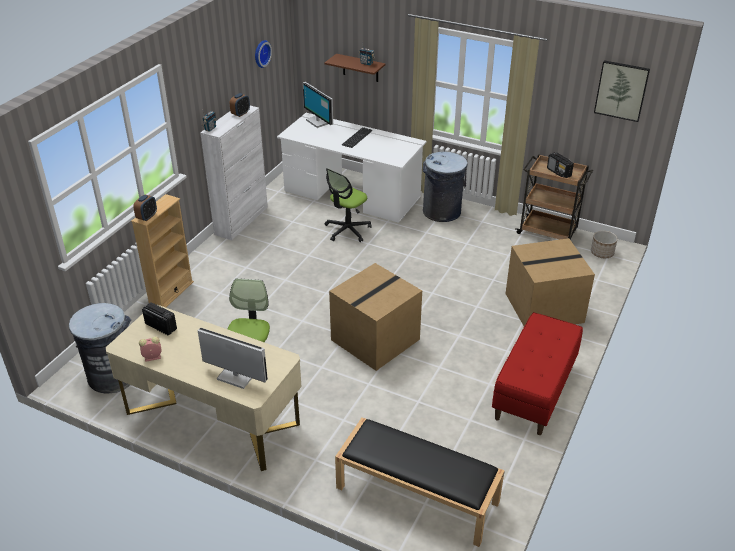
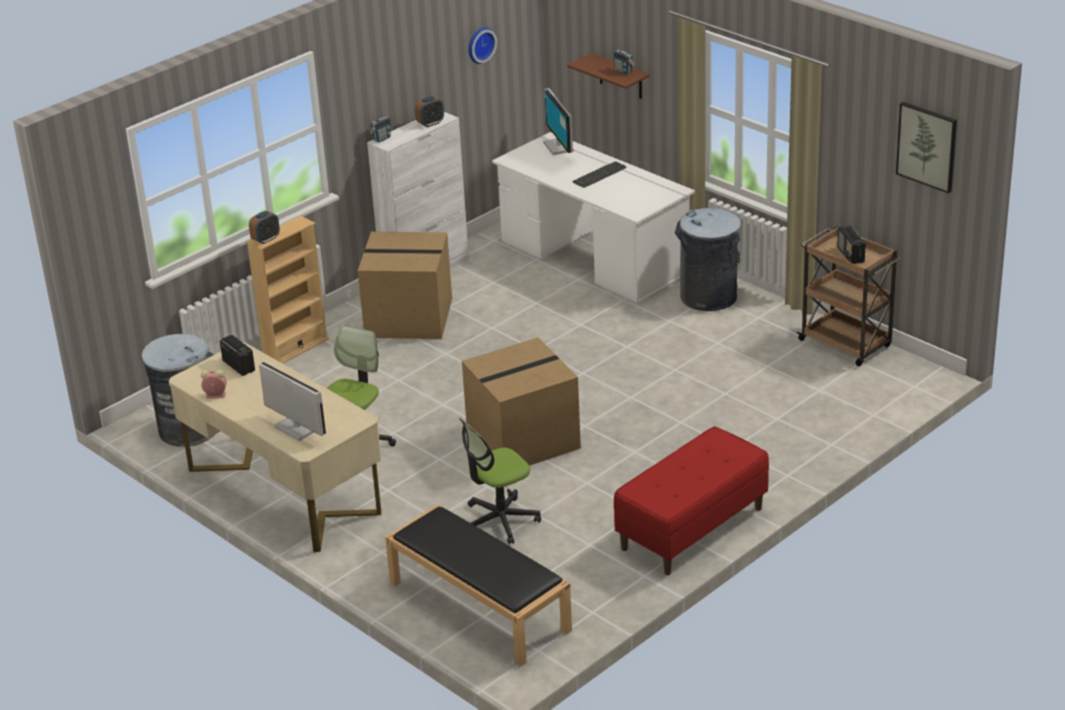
camera: 20 degrees right, 5 degrees down
(347, 230) = (561, 303): office chair -> office chair (499, 520)
(543, 308) = (771, 438): cardboard box -> cardboard box (407, 318)
(602, 253) = (906, 382): planter -> none

